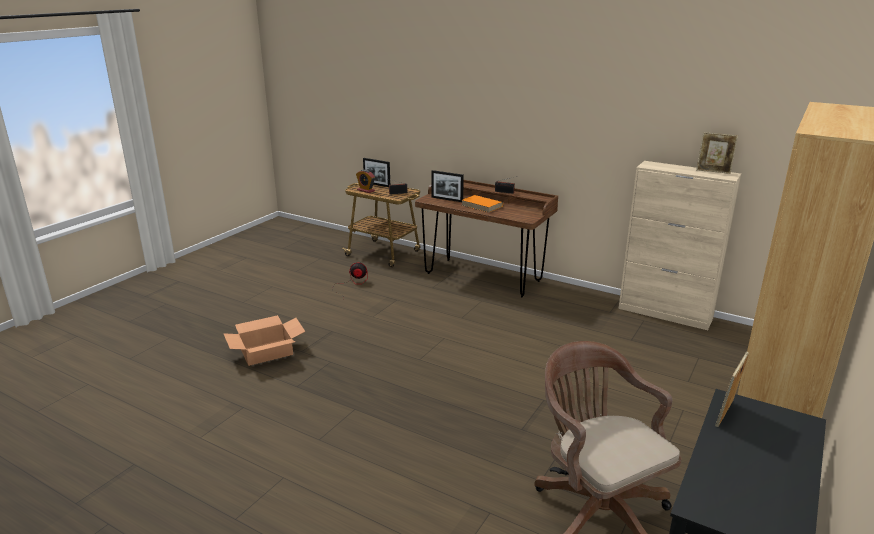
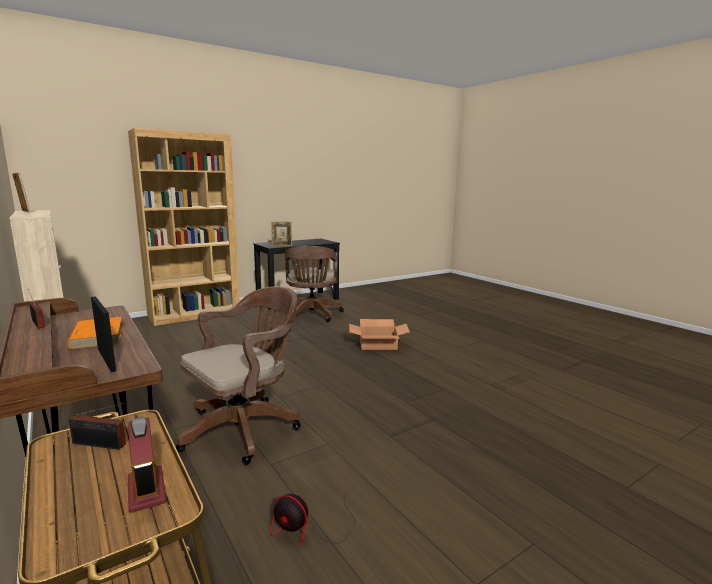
camera: 155 degrees left, 10 degrees down
(266, 352) = (475, 428): cardboard box -> cardboard box (378, 344)
(377, 184) = (61, 518): picture frame -> none
(437, 312) = (245, 428): none -> brown office chair

